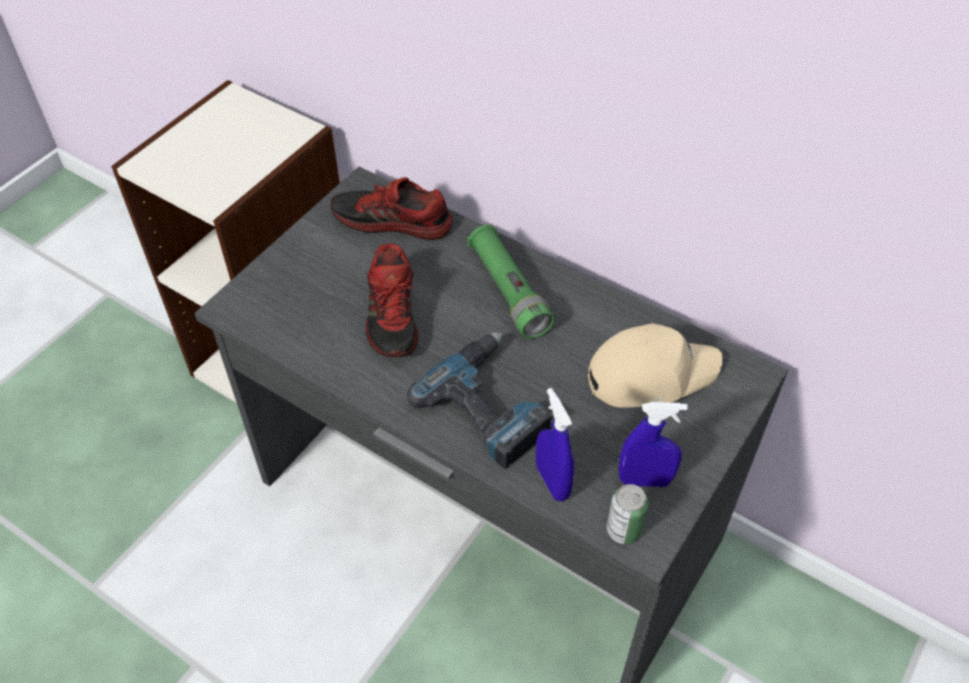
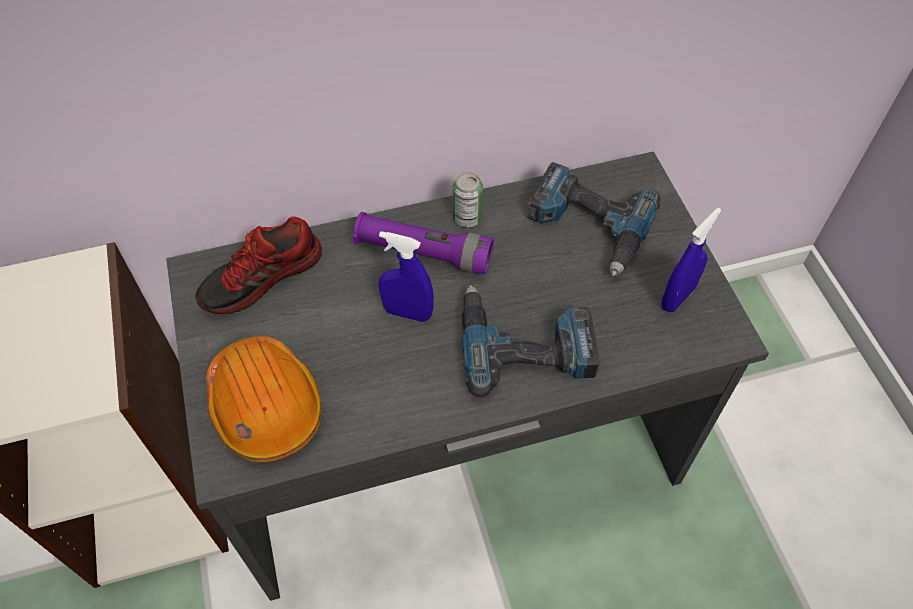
camera: 50 degrees left, 5 degrees up
(295, 295) = (266, 405): none -> orange hard hat
(394, 315) = (367, 346): shoe -> none
(509, 291) = (423, 253): green flashlight -> purple flashlight
(552, 482) = (631, 355): blue spray bottle -> blue spray bottle (407, 313)
(623, 530) = (709, 341): can -> can (467, 218)
(650, 374) = (587, 226): beige cap -> power drill

